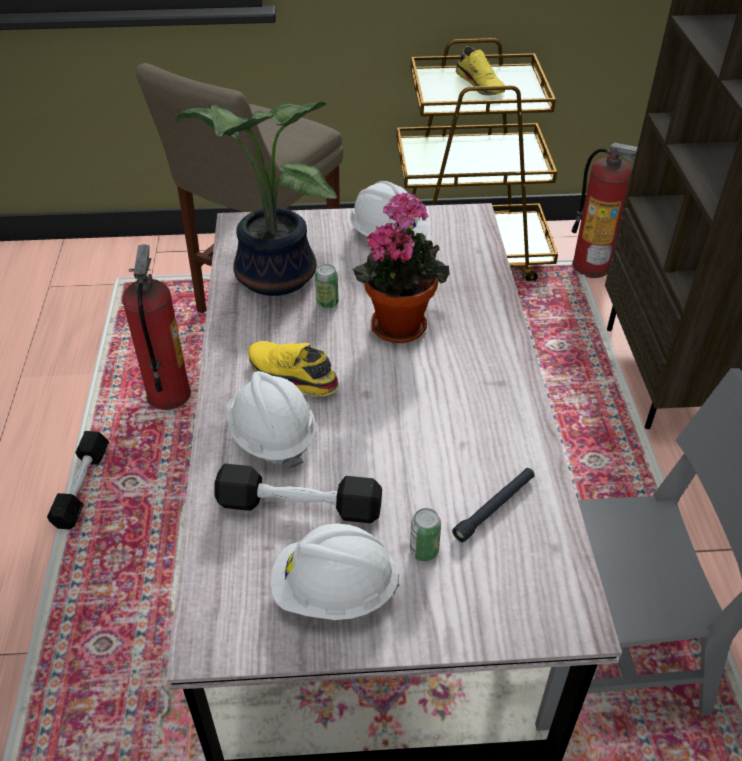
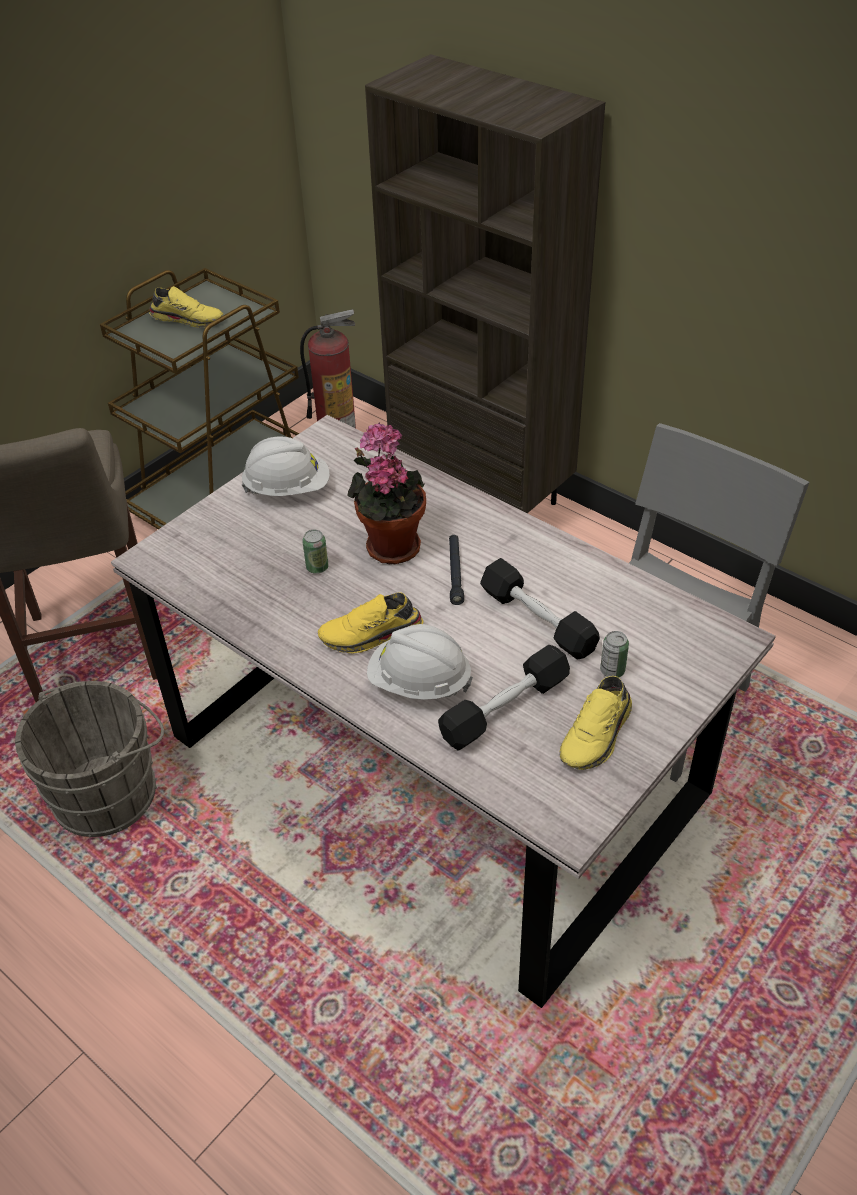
camera: 45 degrees left, 0 degrees up
(82, 487) = (137, 924): black dumbbell -> black dumbbell (537, 620)
(168, 395) = (111, 792): fire extinguisher -> grey bucket
(270, 276) = (241, 579): potted plant -> none
(334, 591) = (597, 735): white hard hat -> yellow shoe
(494, 507) = (614, 614): black flashlight -> black flashlight (455, 573)

